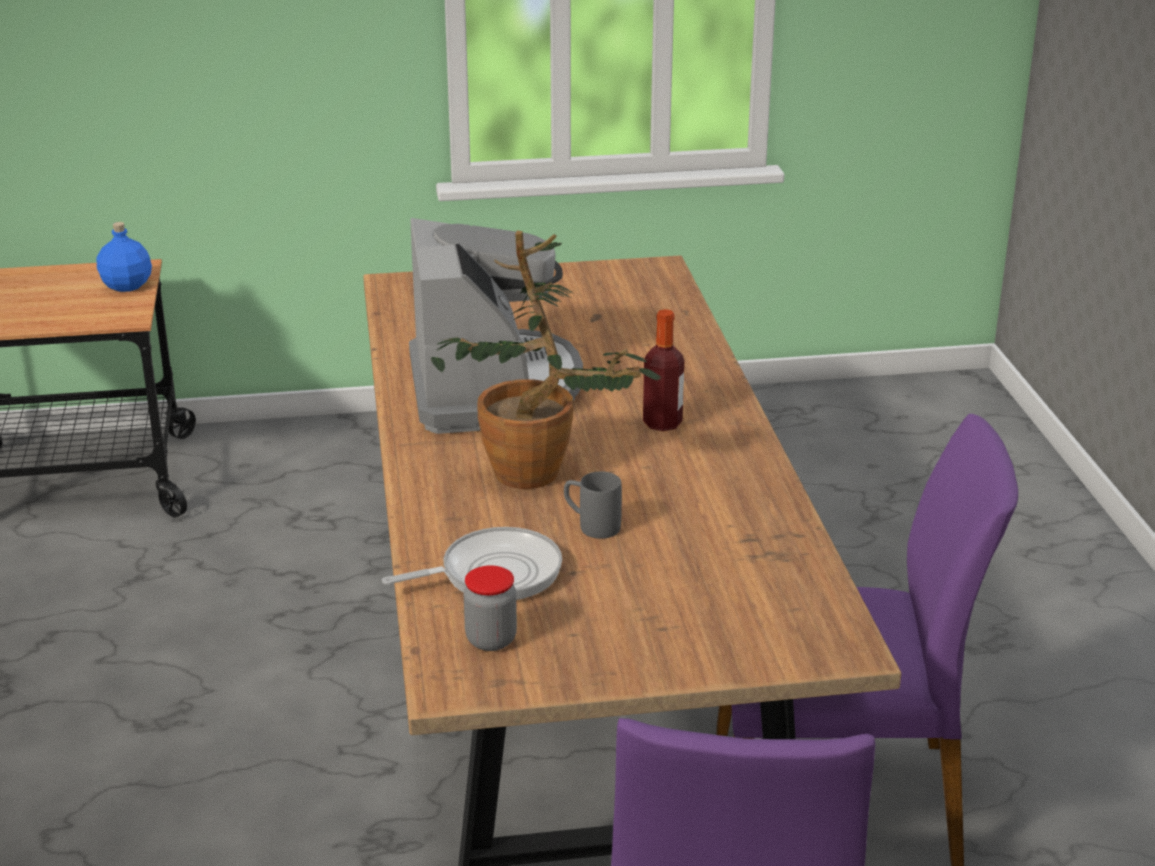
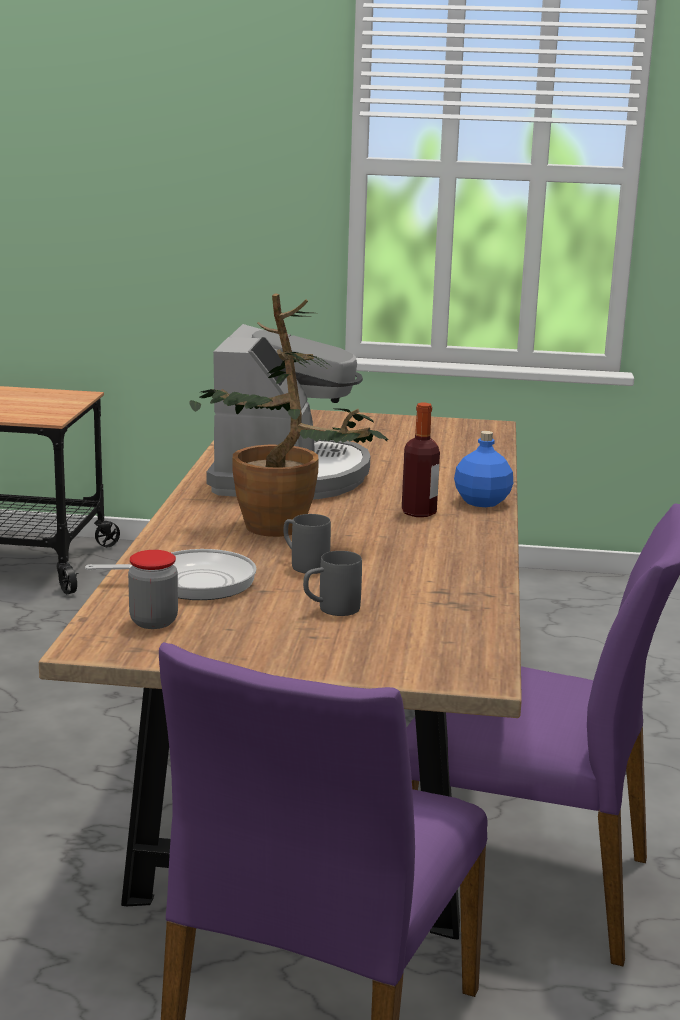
camera: 15 degrees right, 10 degrees down
(127, 286) = (64, 402): blue bottle -> blue bottle (482, 502)
(657, 587) = (330, 610): none -> grey mug

